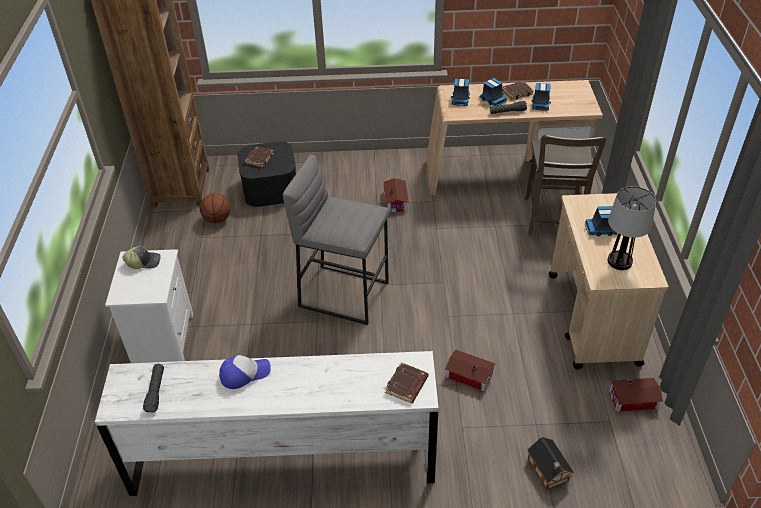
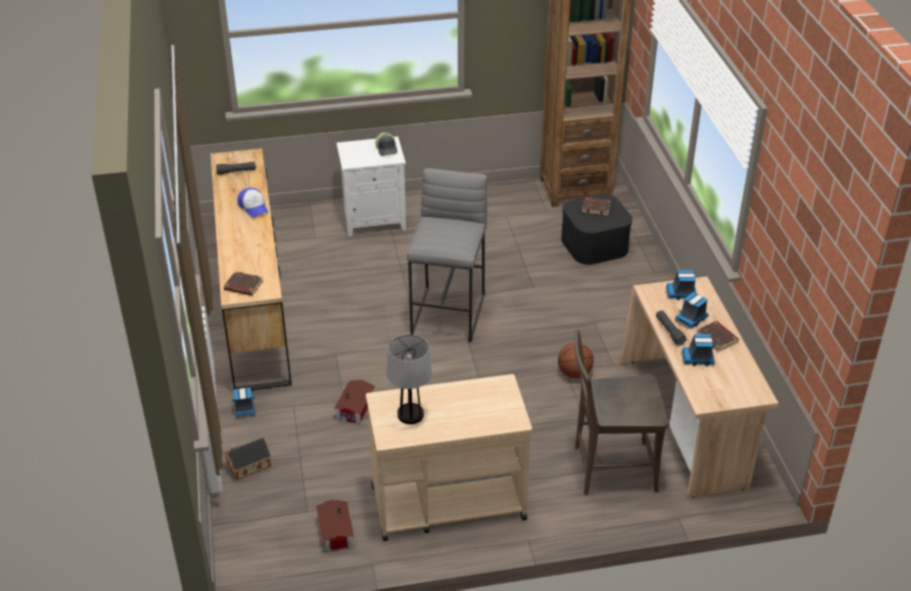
camera: 80 degrees right, 5 degrees down
(217, 219) = (534, 220): basketball -> basketball (574, 373)
(284, 460) = (255, 305): white dresser -> brown dresser
(396, 200) = (604, 336): toy house -> none
(601, 229) = (460, 402): toy truck -> toy truck (244, 408)

